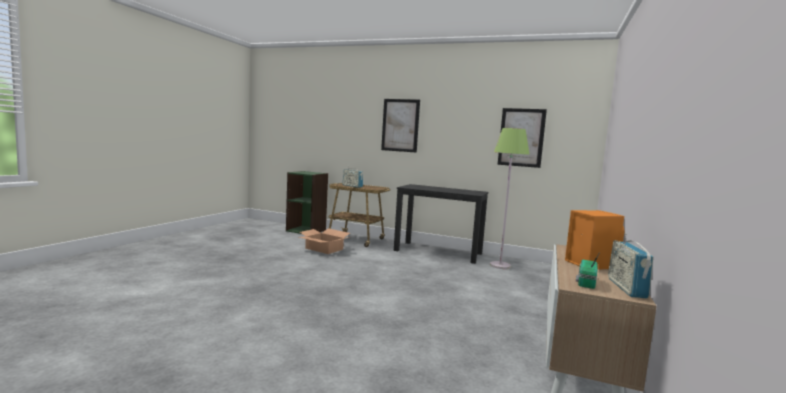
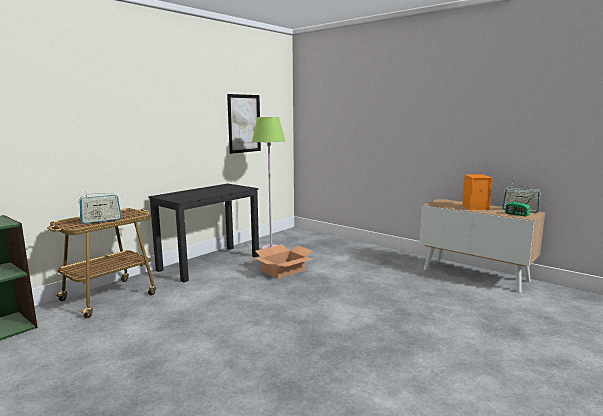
camera: 70 degrees left, 5 degrees up
(324, 249) = (133, 324): cardboard box -> cardboard box (283, 270)
(400, 125) = (119, 118): picture -> none

